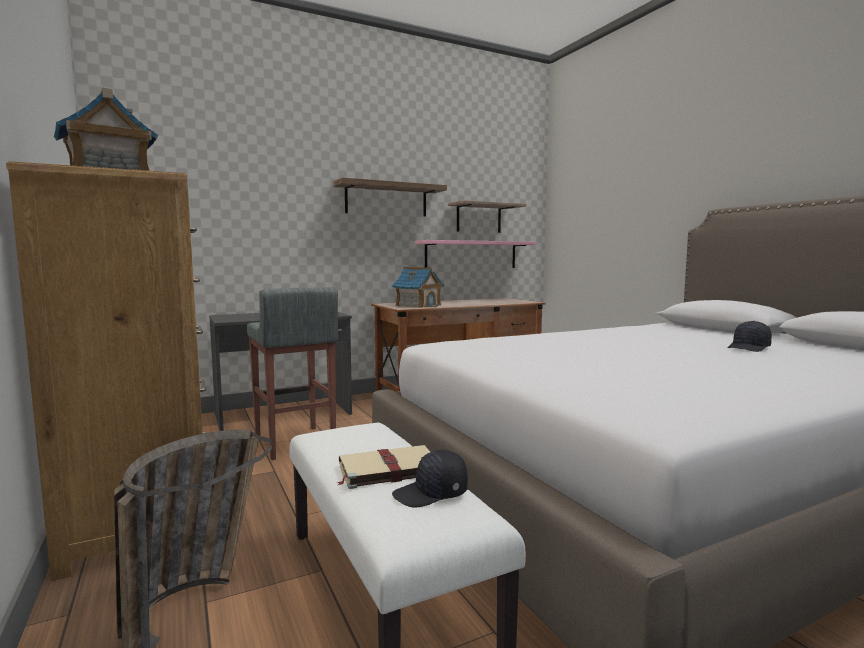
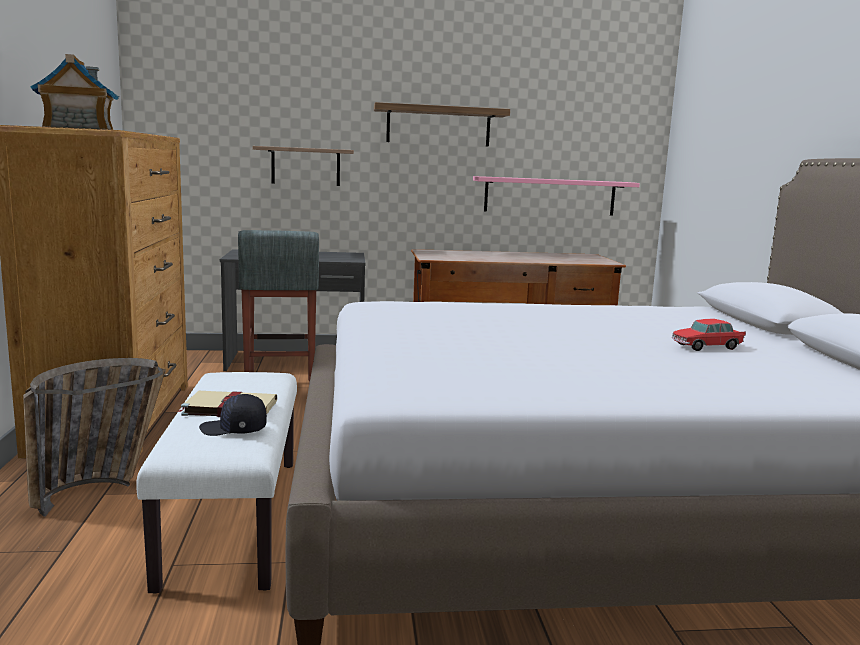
camera: 20 degrees right, 5 degrees up
(418, 305) = (455, 256): toy house -> none
(478, 218) = (563, 149): shelf -> shelf (305, 166)
(749, 348) = (706, 347): black cap -> toy car

